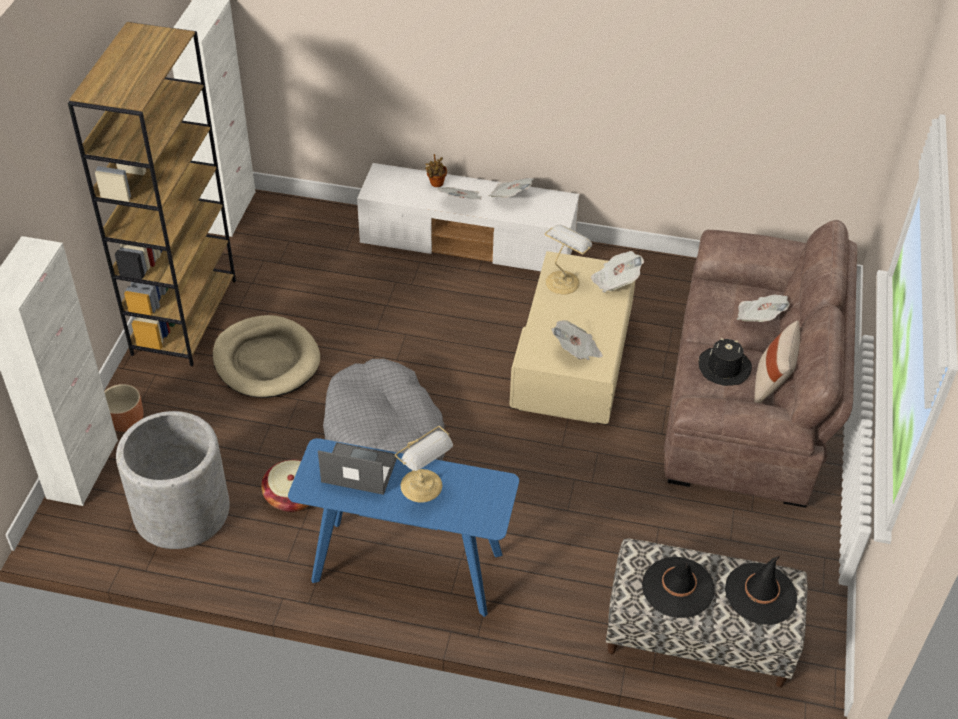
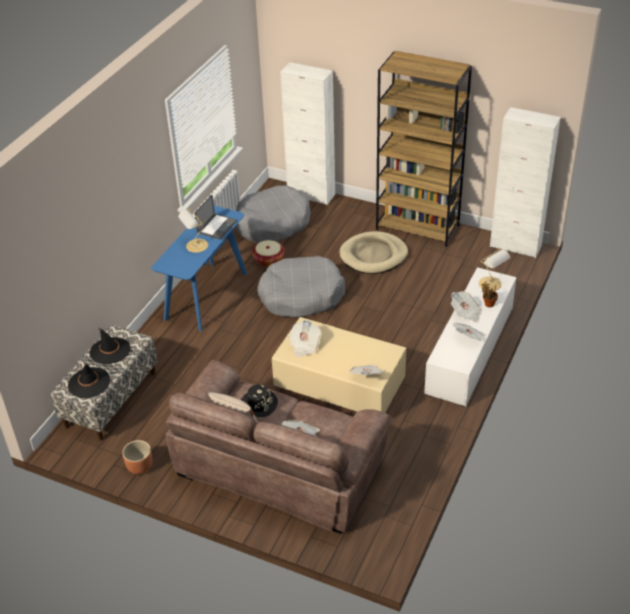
camera: 105 degrees right, 5 degrees down
(125, 422) = (339, 207): brown planter -> brown planter (140, 466)
(181, 511) = (272, 224): grey planter -> grey dog bed
(563, 281) = (372, 350): table lamp -> table lamp (491, 284)

